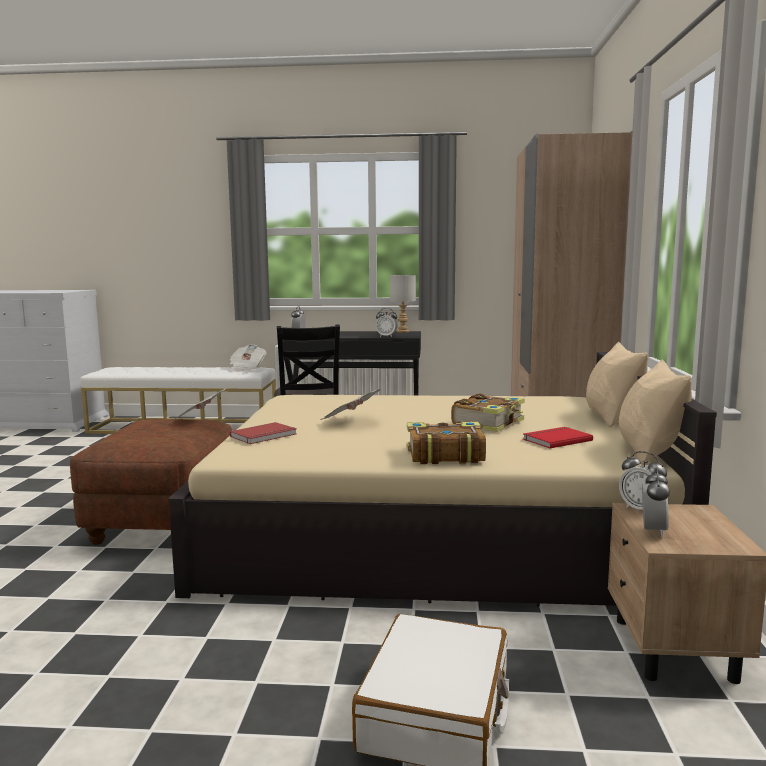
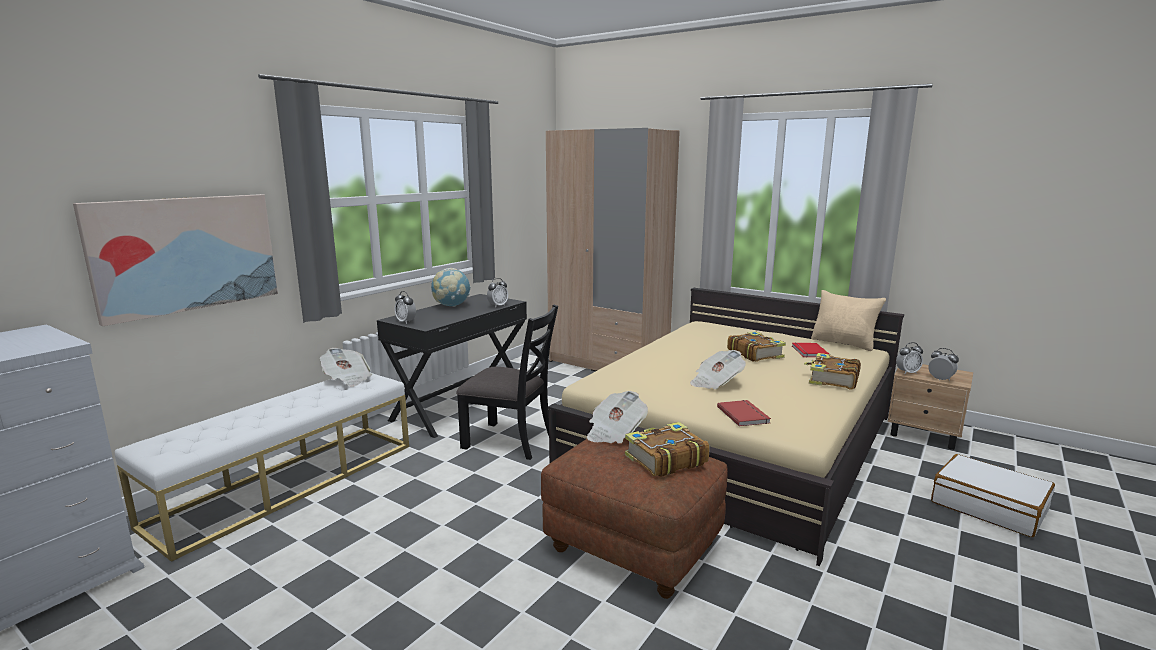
camera: 60 degrees left, 5 degrees up
(153, 435) = (664, 459): none -> book
(170, 259) = (186, 254): none -> picture
(364, 332) = (451, 305): none -> globe
(403, 331) = (475, 297): grey table lamp -> none
(612, 417) = (761, 330): beige pillow -> none

